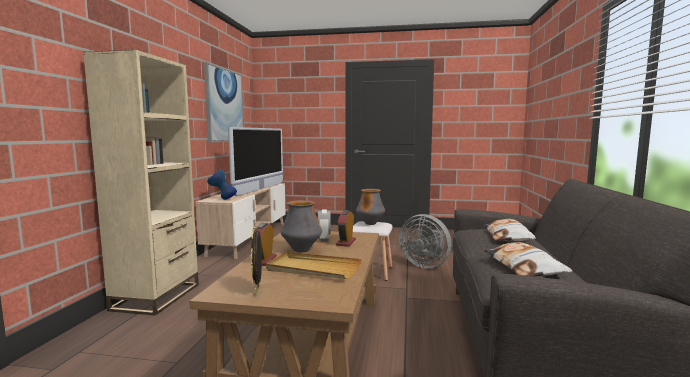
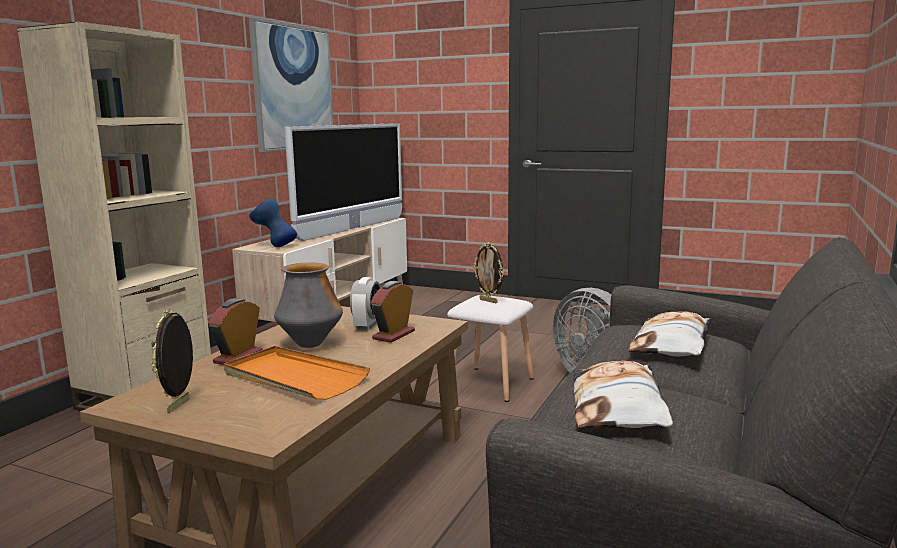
camera: 15 degrees right, 5 degrees up
(313, 269) = (294, 378): beige tray -> orange tray
(370, 224) = (489, 301): vase -> picture frame

